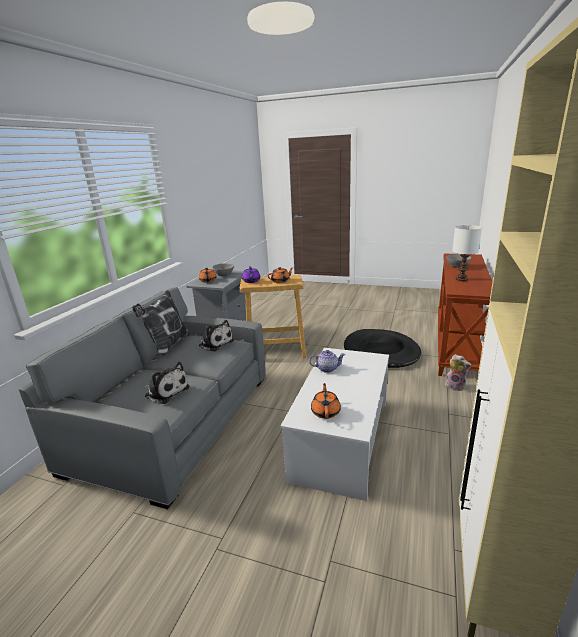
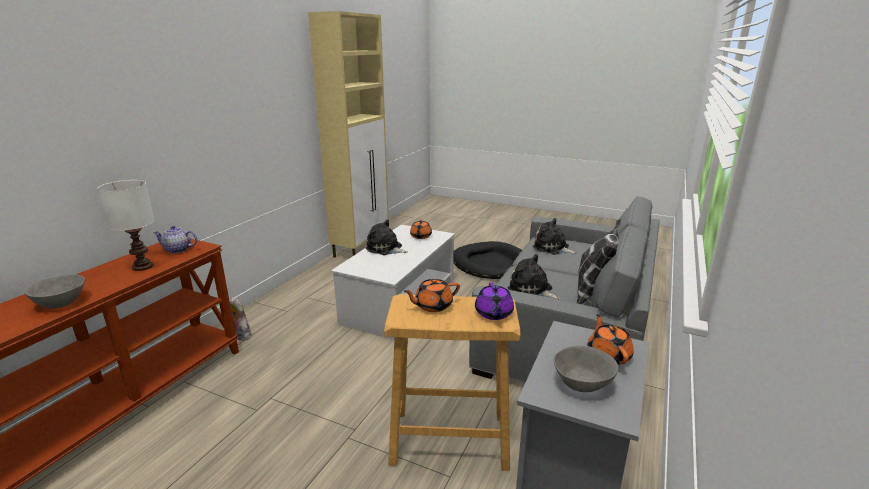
camera: 175 degrees left, 0 degrees up
(327, 368) = (403, 262): teapot -> teapot (177, 250)
(357, 385) = (385, 249): none -> plush toy
(381, 352) = (264, 407): black dog bed -> black dog bed (490, 264)

